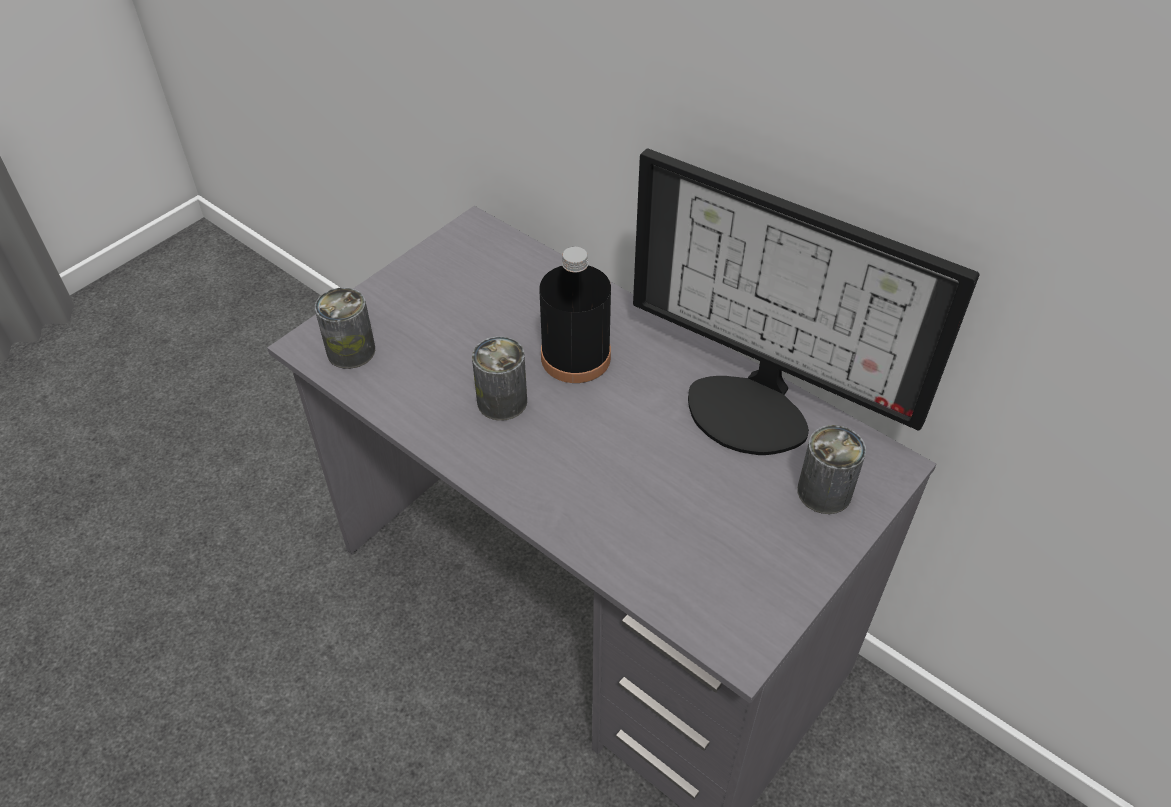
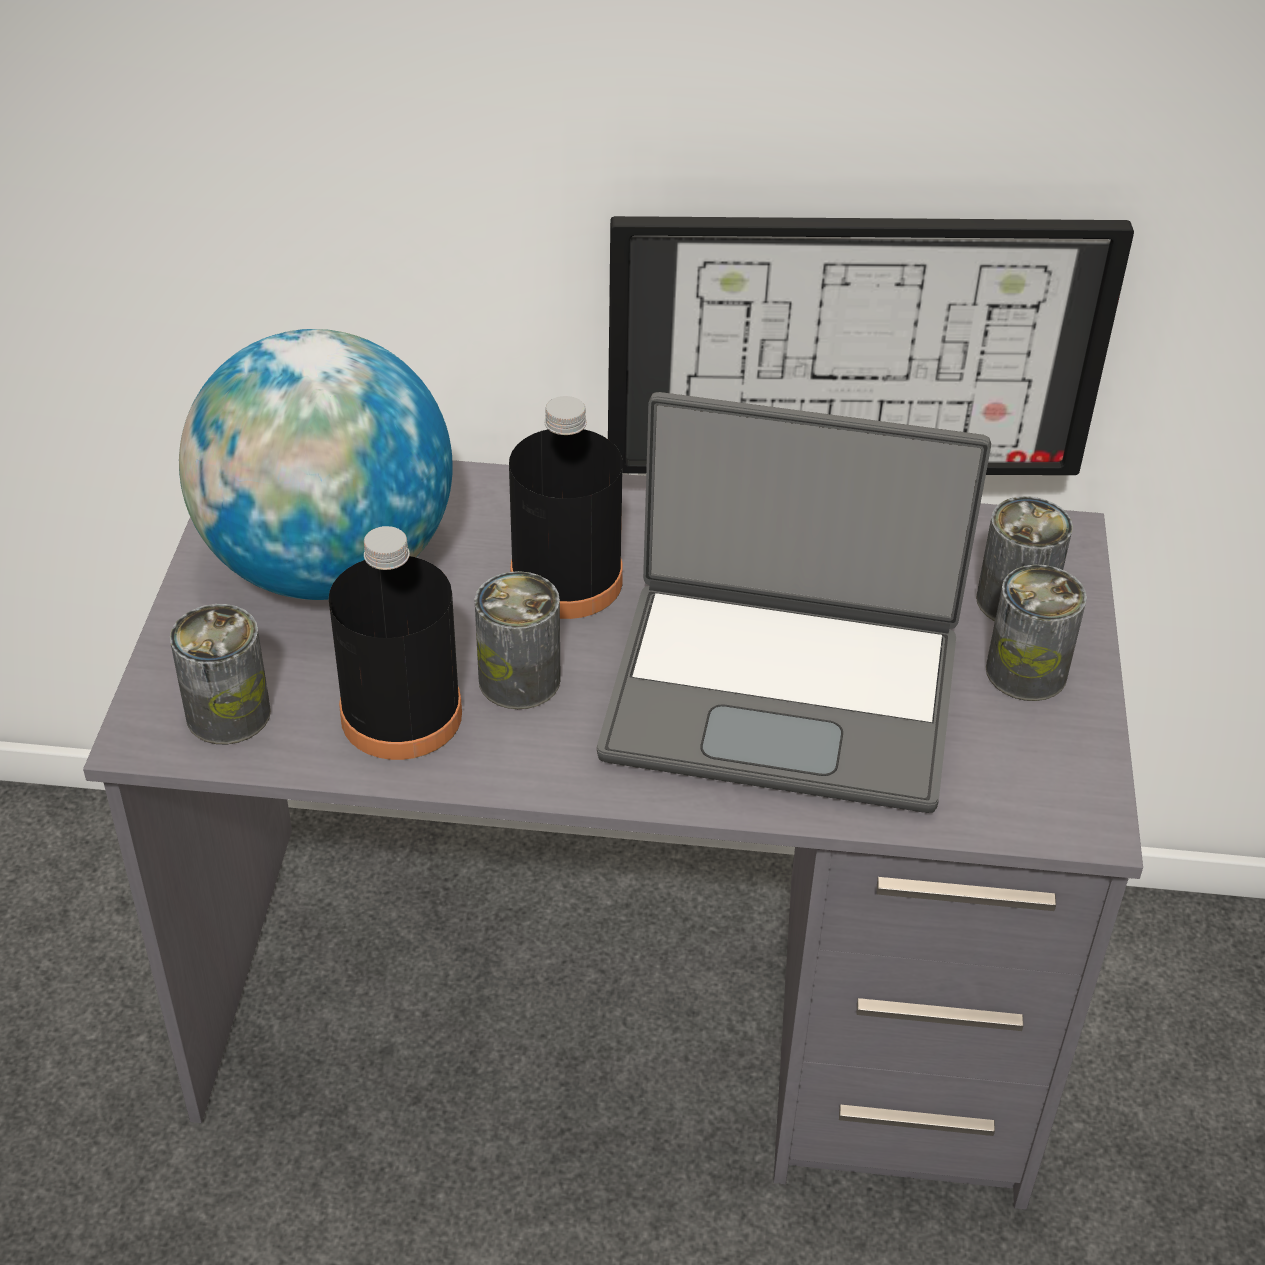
camera: 35 degrees left, 5 degrees down
(428, 392) = (401, 715): none -> black bottle
(465, 295) = (329, 566): none -> globe
(634, 479) = (783, 693): none -> laptop
(790, 539) = (1026, 672): none -> can

